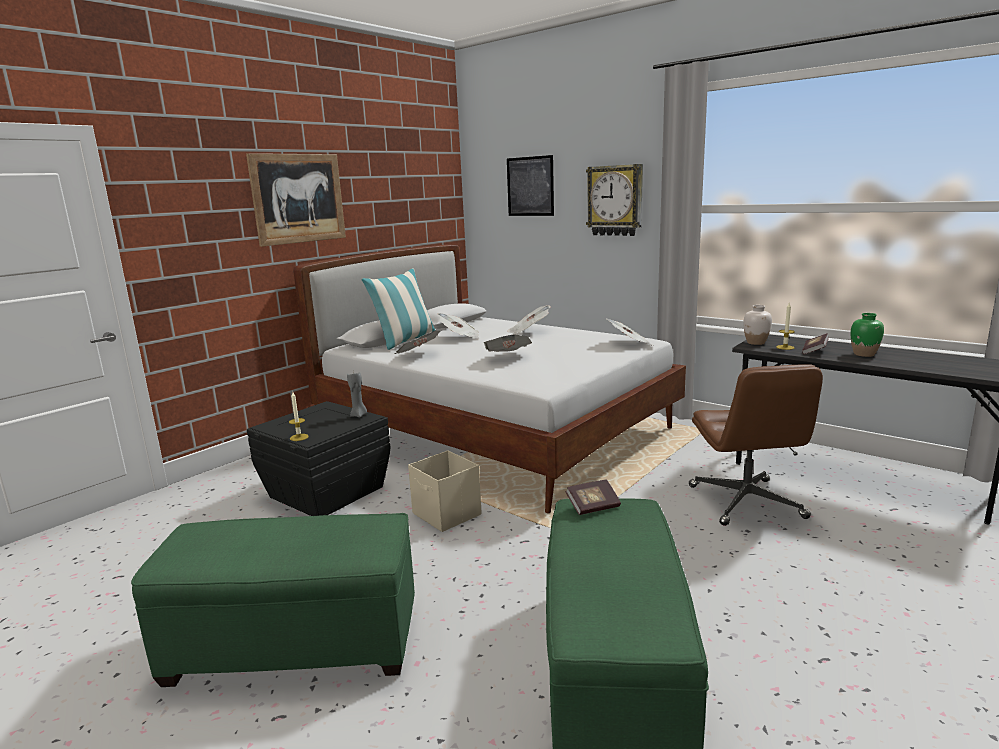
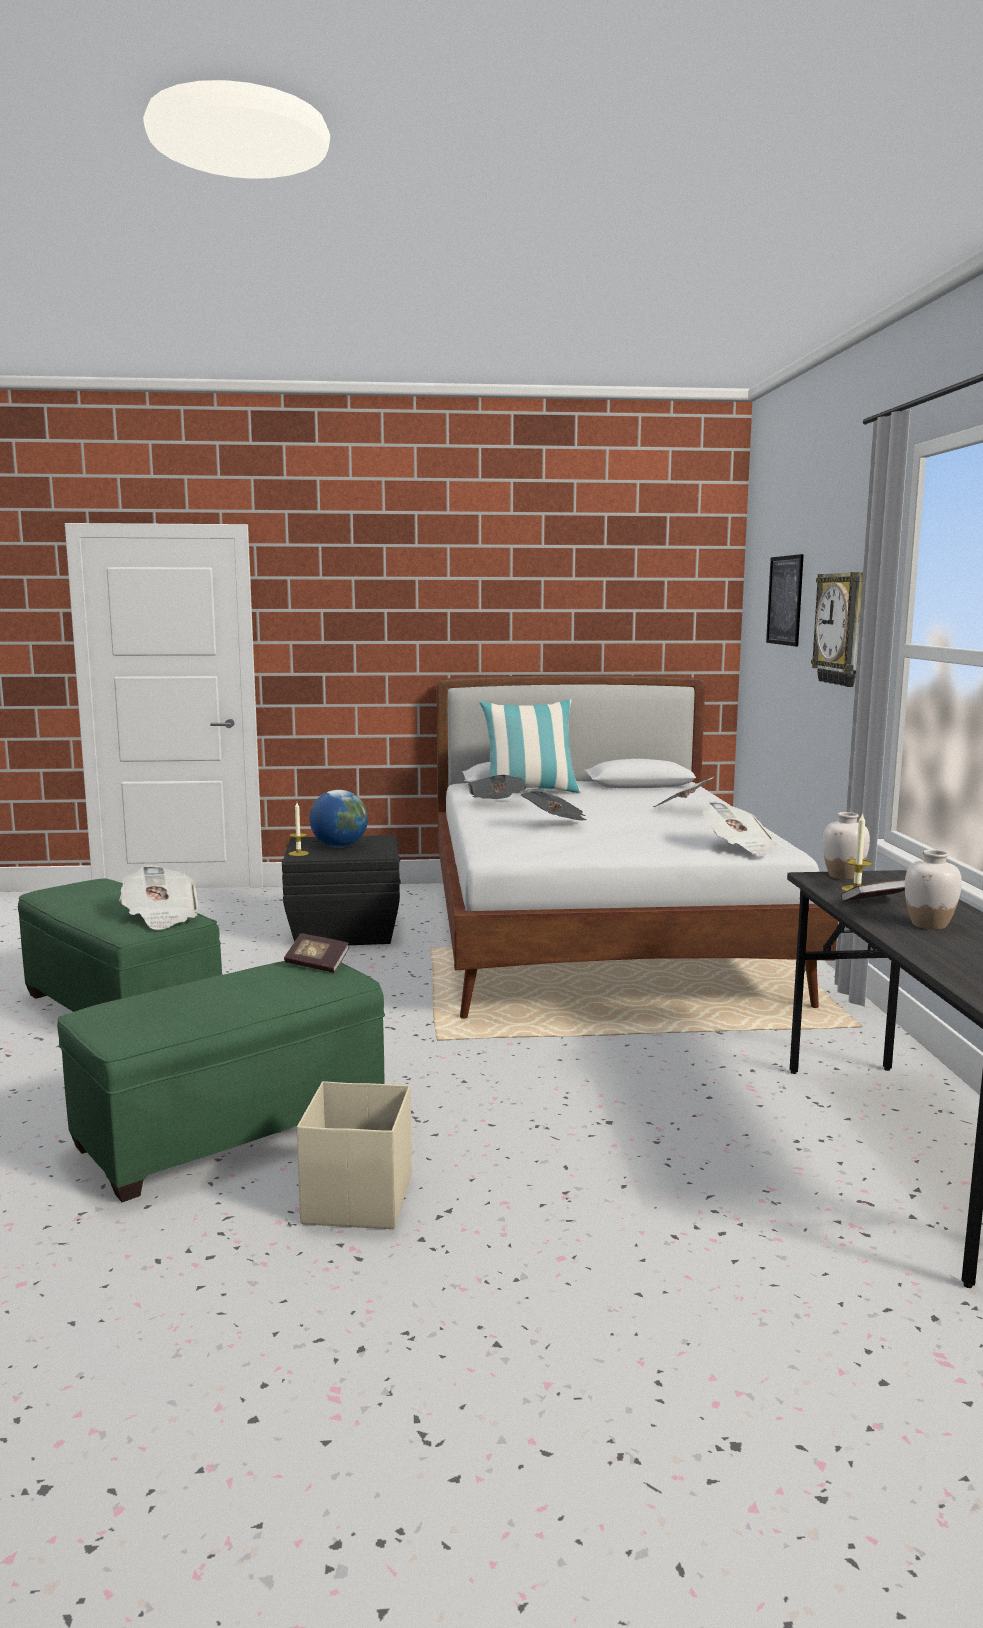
camera: 45 degrees right, 5 degrees down
(298, 198) = (460, 601): picture -> none
(313, 422) = (339, 846): none -> globe
(359, 415) = (380, 852): grey candle -> none
(447, 514) = (384, 983): beige storage box -> beige storage box (356, 1201)
(460, 337) = (591, 799): newspaper -> newspaper (161, 918)
(746, 502) = (685, 1104): brown office chair -> none
(864, 354) = (929, 925): green vase -> white vase

